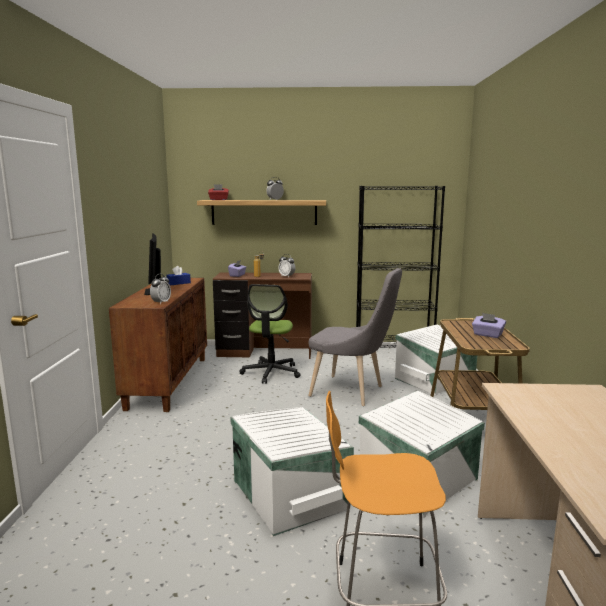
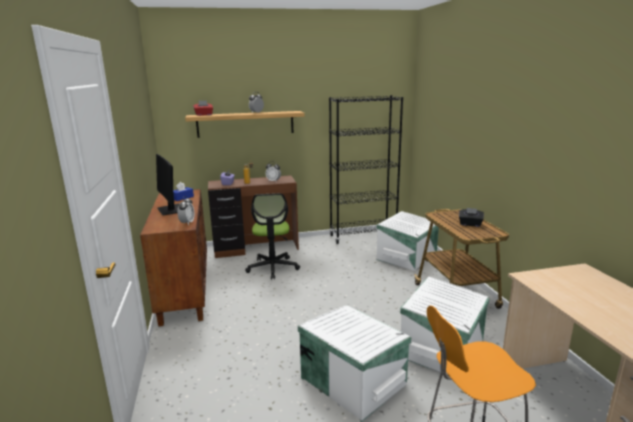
camera: 15 degrees left, 5 degrees up
(351, 392) = (349, 277): grey chair -> none
(487, 335) = (470, 224): purple tissue box -> black tissue box

